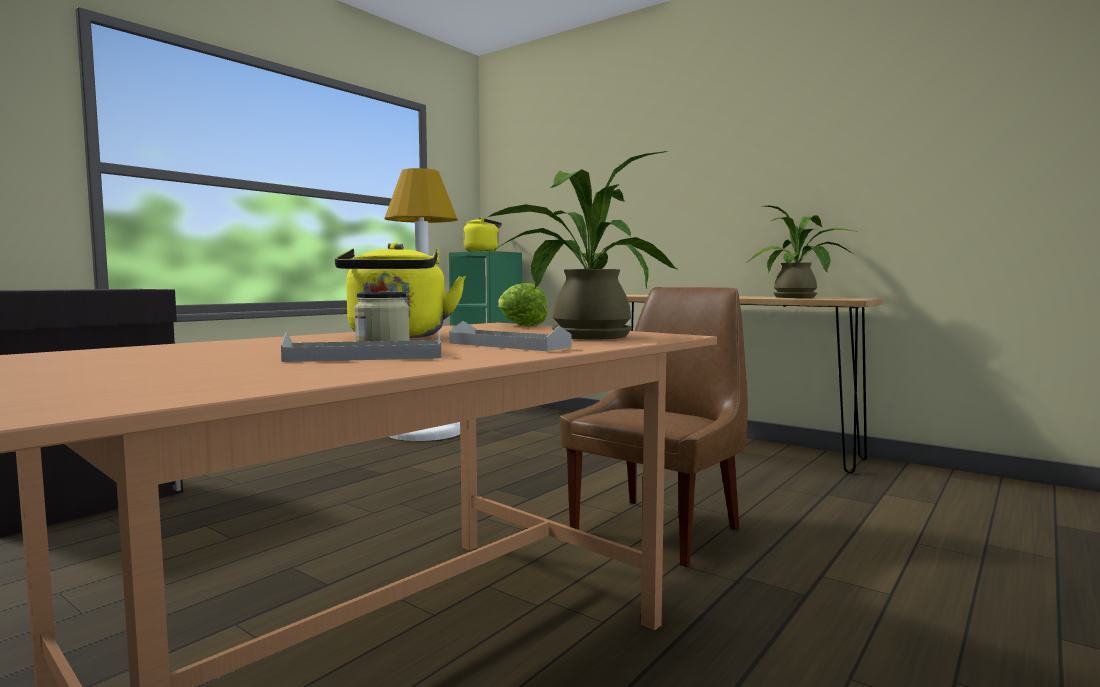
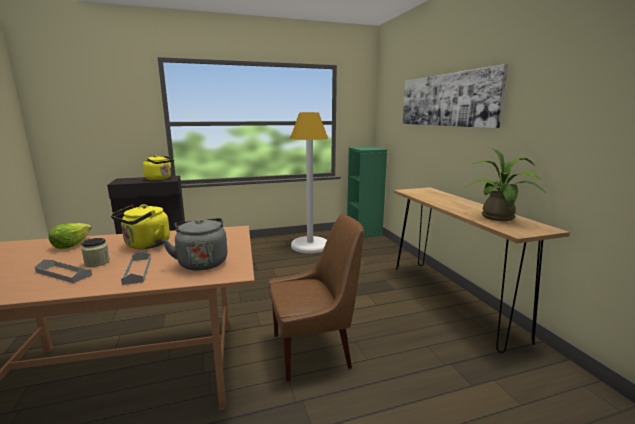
camera: 35 degrees right, 10 degrees up
(483, 252) = (366, 148): yellow kettle -> yellow kettle (160, 179)
(519, 325) = (235, 235): lettuce -> lettuce (71, 245)
(581, 336) = (202, 262): potted plant -> grey kettle
(649, 161) = (445, 100): none -> picture

